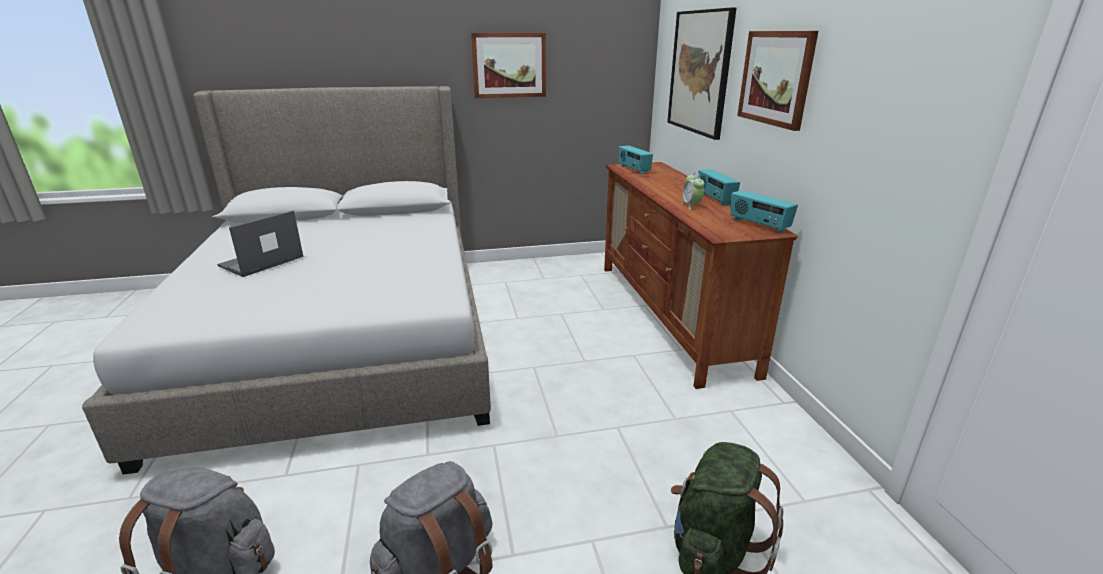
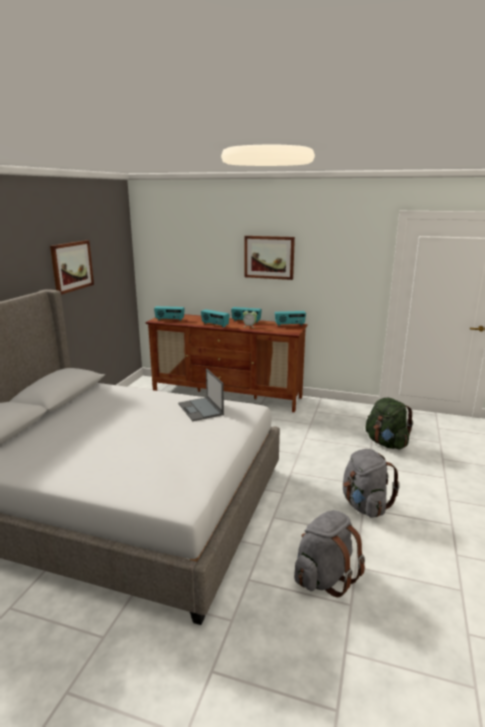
camera: 60 degrees left, 5 degrees down
(261, 261) = (114, 451): laptop -> laptop (201, 409)
(657, 189) = (215, 325): none -> radio
(699, 72) = (195, 256): picture -> none

